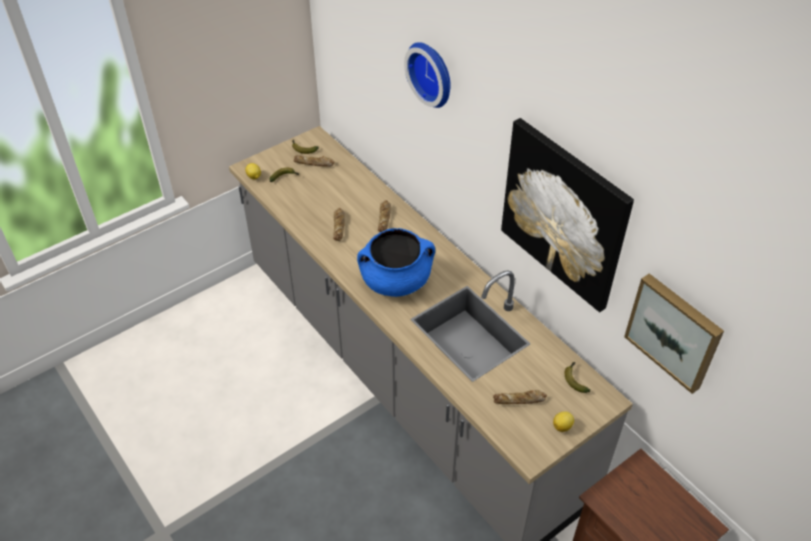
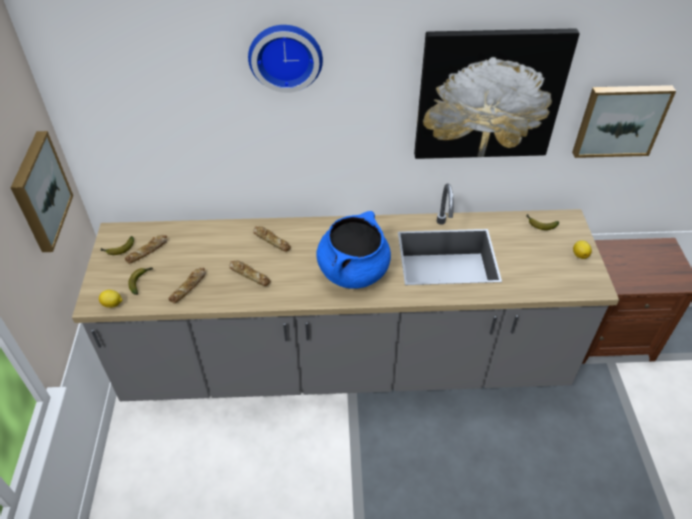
camera: 55 degrees left, 0 degrees up
(257, 69) = (39, 192): none -> picture
(519, 400) = (539, 264): bread -> bread (189, 287)

